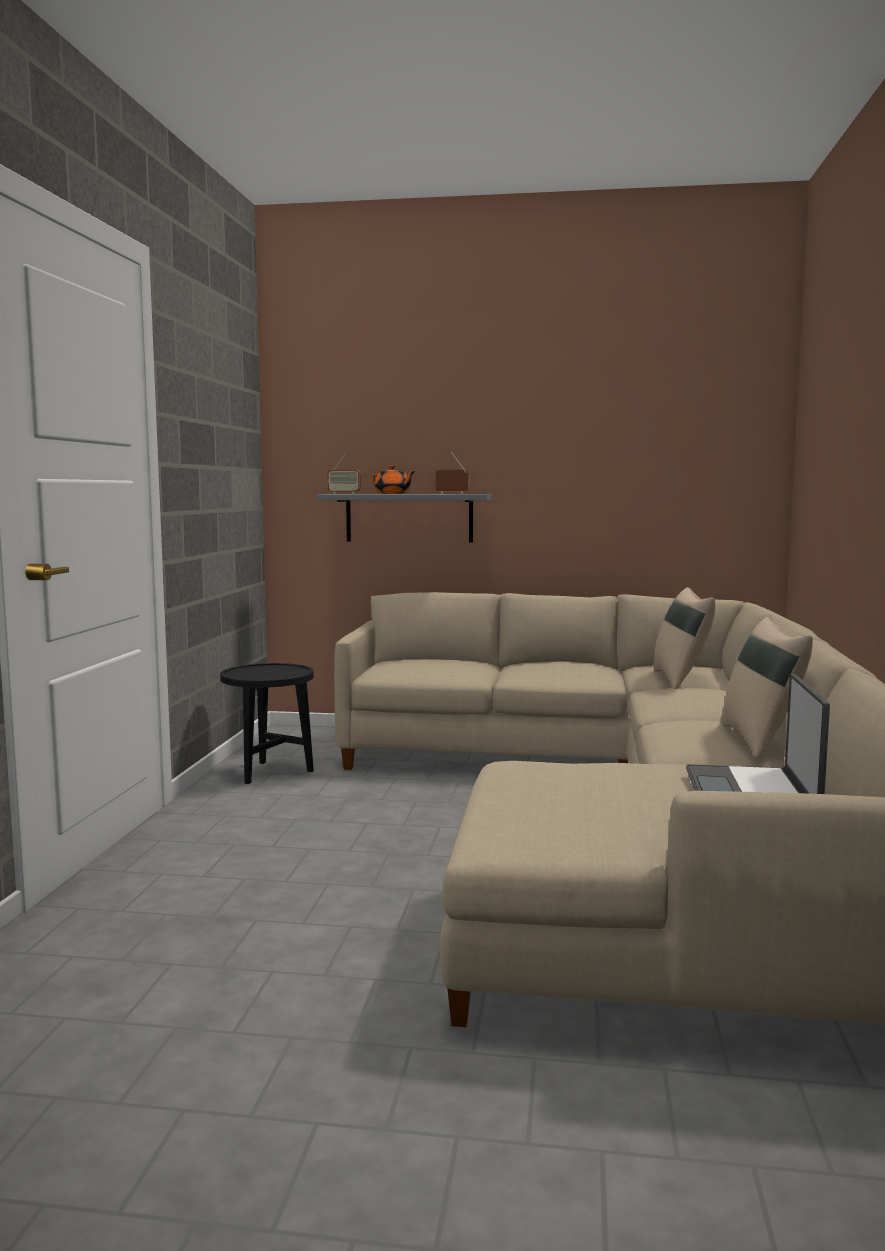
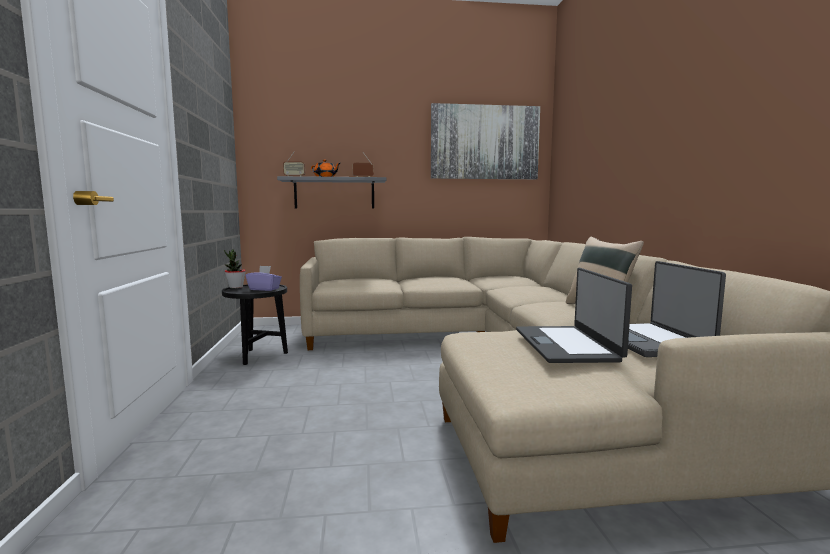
camera: 15 degrees left, 0 degrees up
(242, 668) = (236, 287): none -> potted plant
(279, 673) = (264, 289): none -> purple tissue box
(619, 789) = (566, 344): none -> laptop
(667, 429) = (484, 142): none -> picture
(681, 680) = (511, 282): beige pillow -> none

